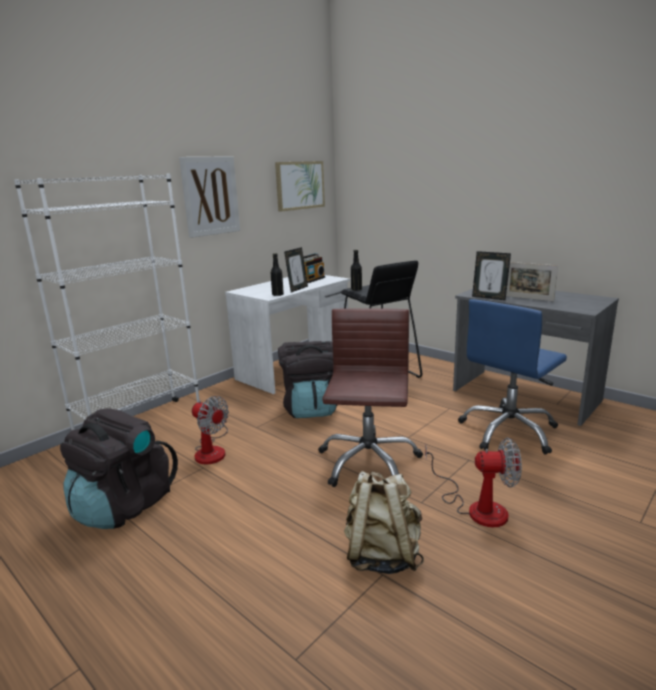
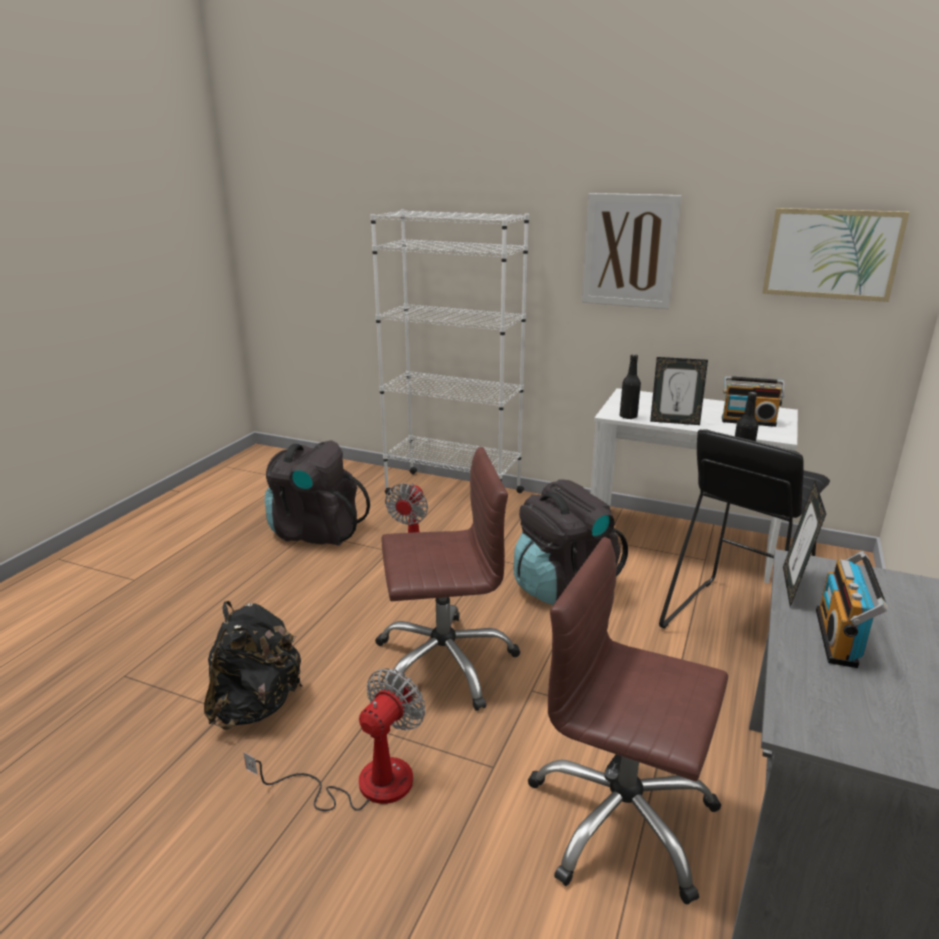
camera: 70 degrees right, 5 degrees up
(382, 555) = (256, 705): beige backpack -> black backpack
(476, 507) = (364, 783): fan -> fan turned 135 degrees counterclockwise
(509, 431) = (621, 819): blue office chair -> brown office chair
(528, 298) = (841, 638): picture frame -> radio

